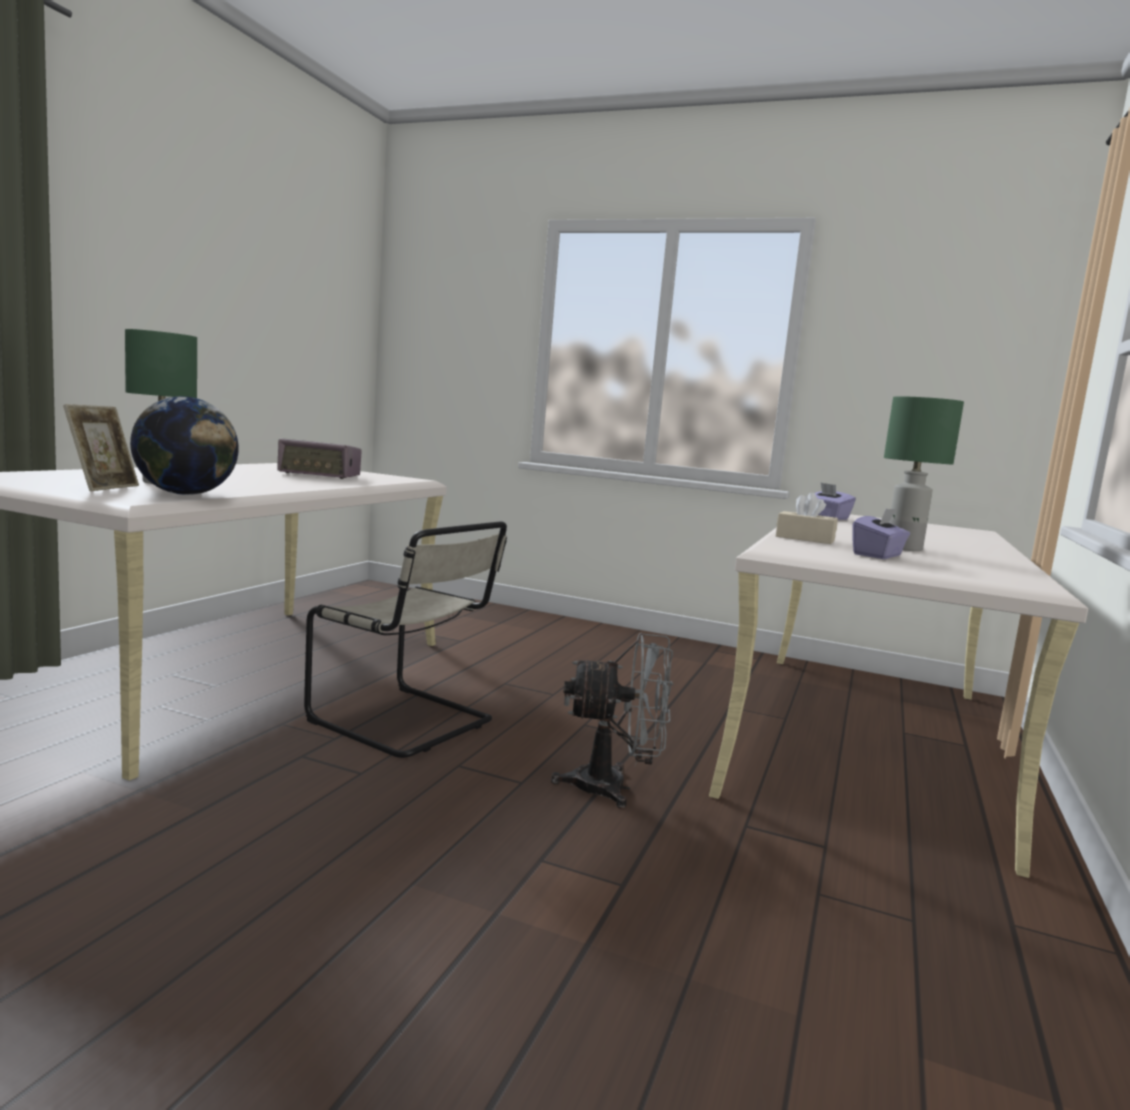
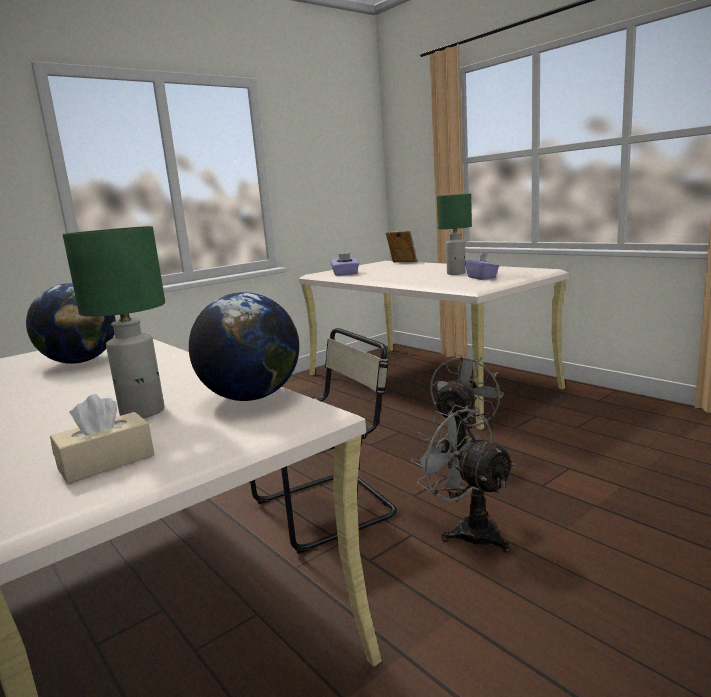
camera: 60 degrees left, 5 degrees up
(103, 487) = (189, 432): picture frame -> picture frame (402, 263)
(320, 475) = (80, 361): radio -> globe
(383, 807) = (469, 530): none -> grey fan
(805, 539) = (433, 282): beige tissue box -> beige tissue box (106, 462)

